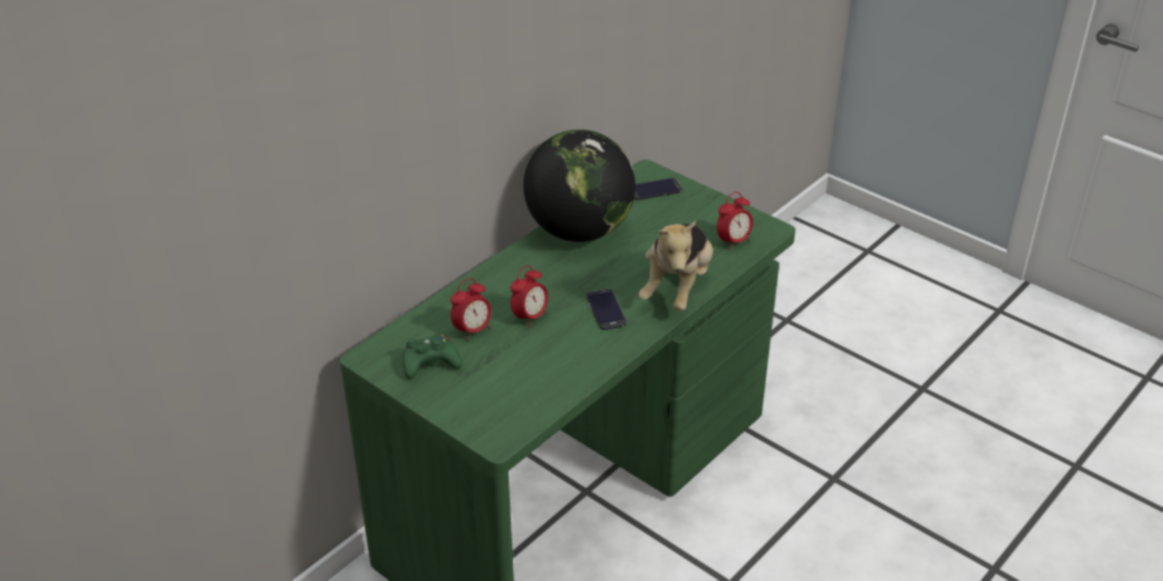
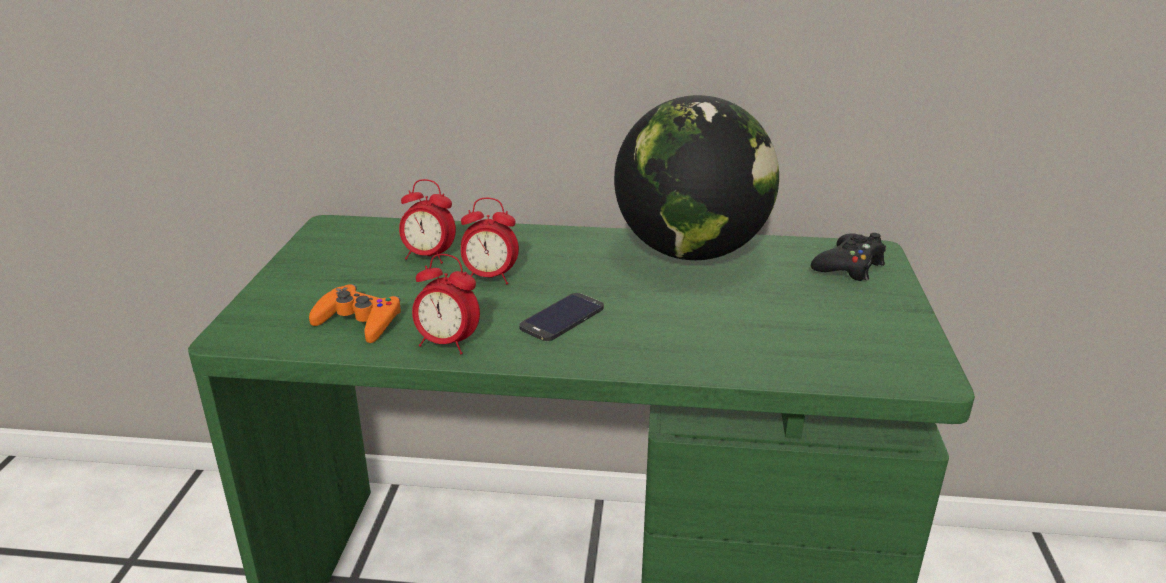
camera: 55 degrees right, 10 degrees down
(430, 363) = (348, 255): green game controller -> none
(531, 385) = (359, 321): none -> orange game controller
(654, 190) = (849, 267): phone -> black game controller
(677, 288) = (677, 350): plush toy -> none
(733, 241) = (846, 357): alarm clock -> alarm clock (447, 344)

